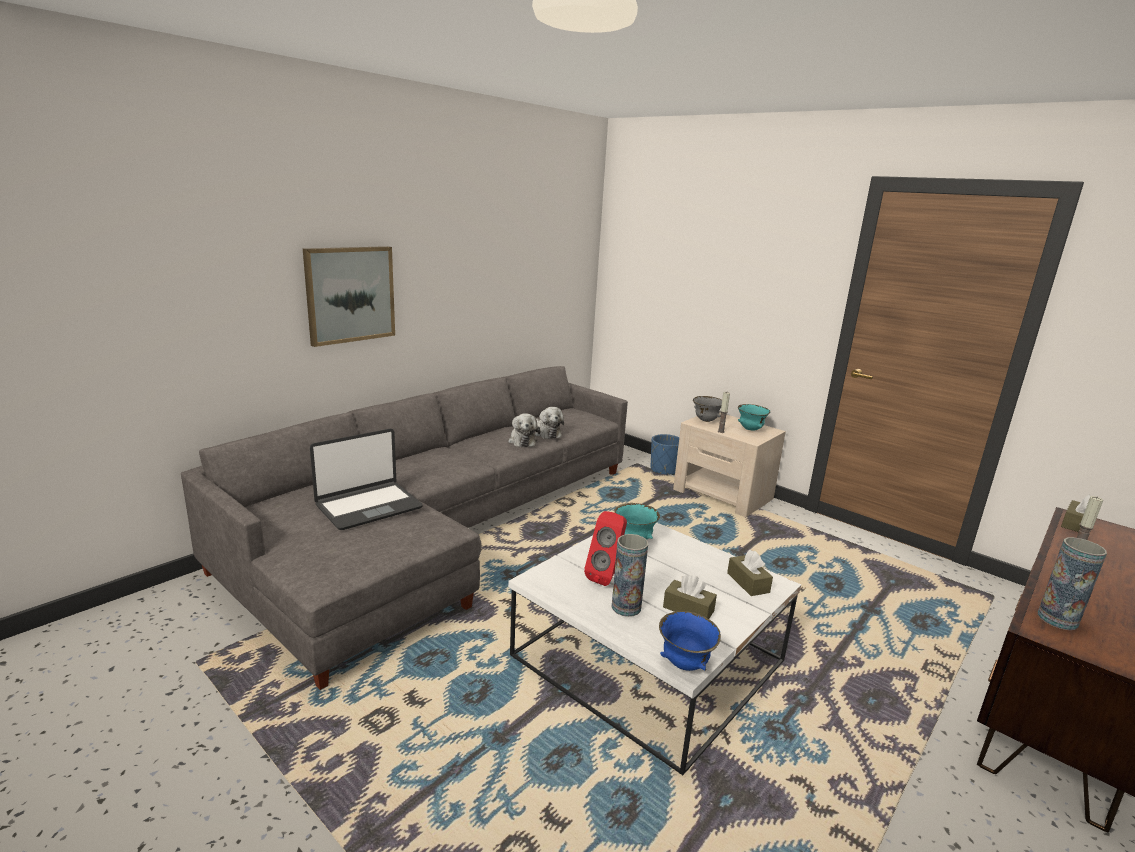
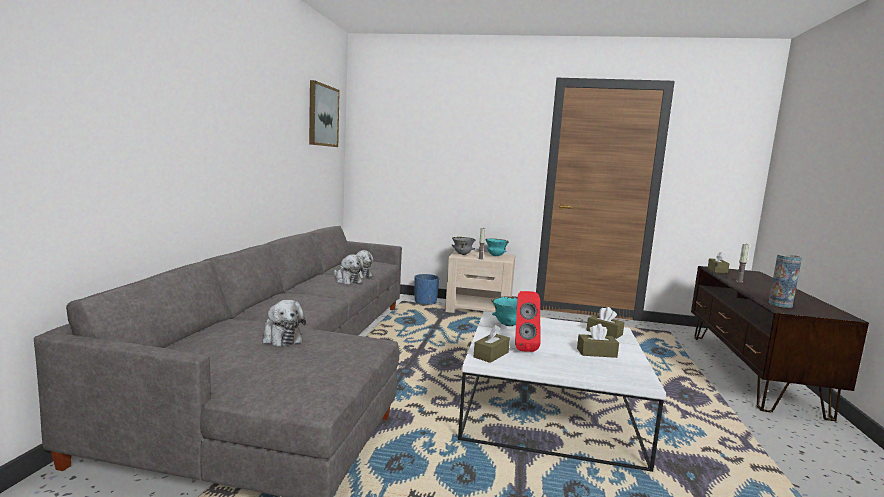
camera: 30 degrees left, 10 degrees down
(350, 294) = (194, 143): picture -> picture (322, 115)
(368, 506) = (281, 338): laptop -> plush toy
(555, 576) = (491, 355): none -> brown tissue box
(626, 607) = (562, 360): vase -> none
(684, 665) = (641, 381): blue bowl -> none

